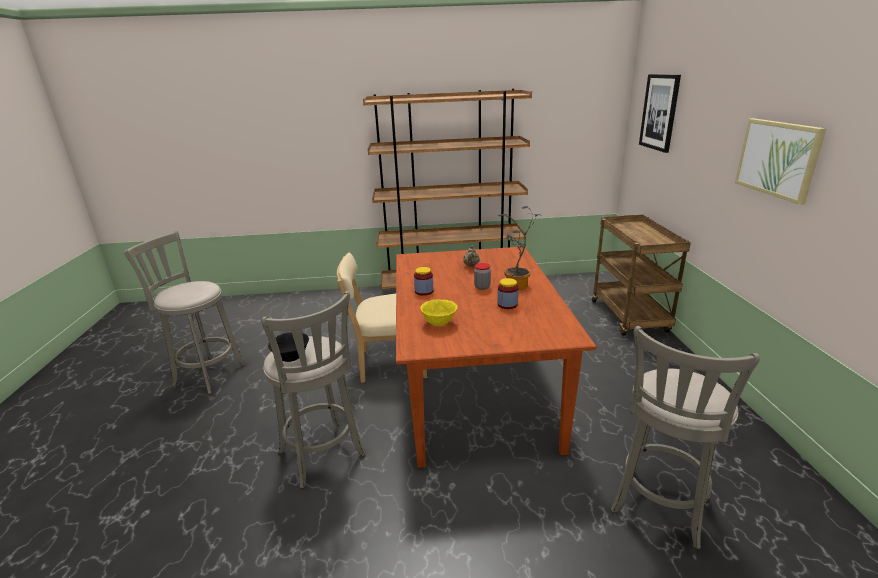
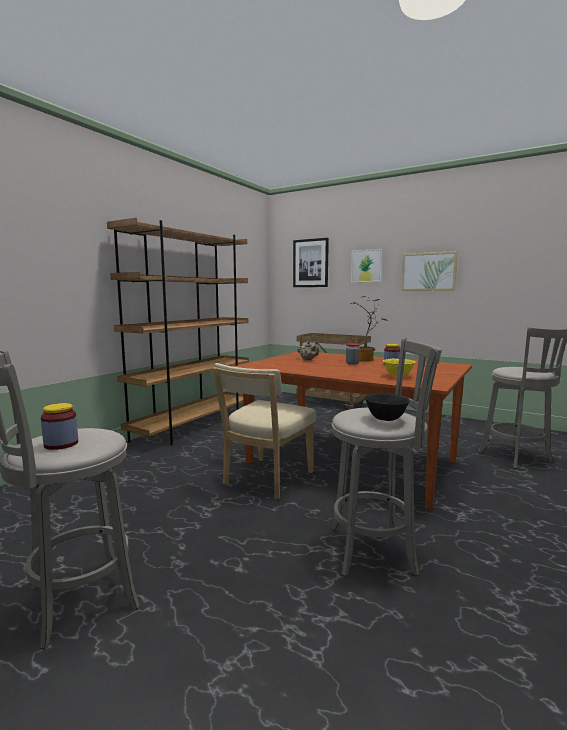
camera: 55 degrees left, 15 degrees down
(424, 291) = (332, 371): jar -> jar (61, 444)
(709, 129) = (366, 266): none -> picture

